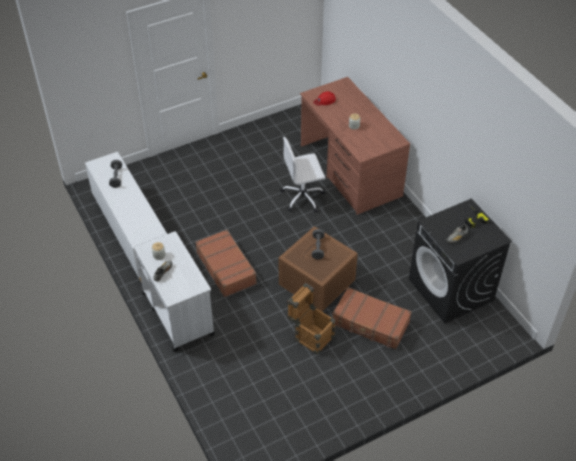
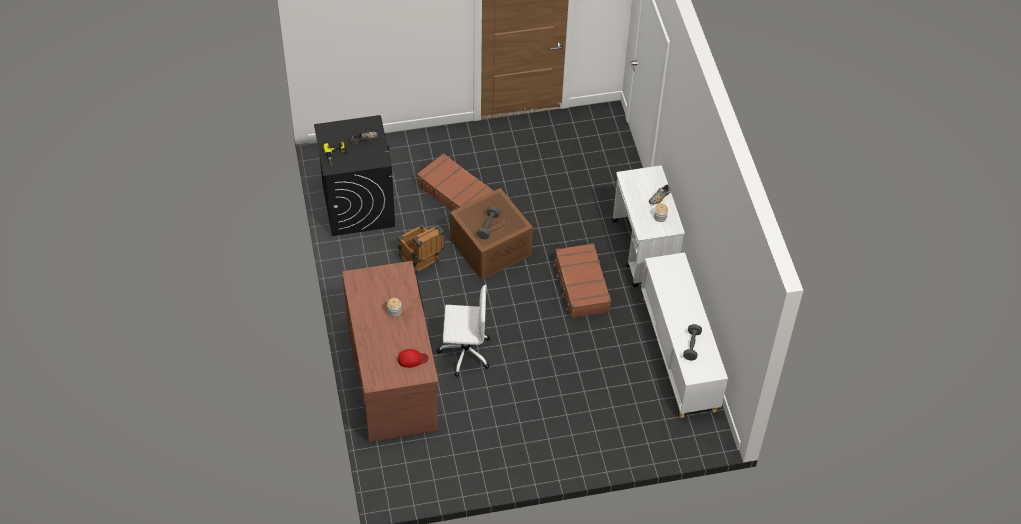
camera: 165 degrees left, 5 degrees up
(311, 335) = (518, 197): crate -> crate (421, 261)

